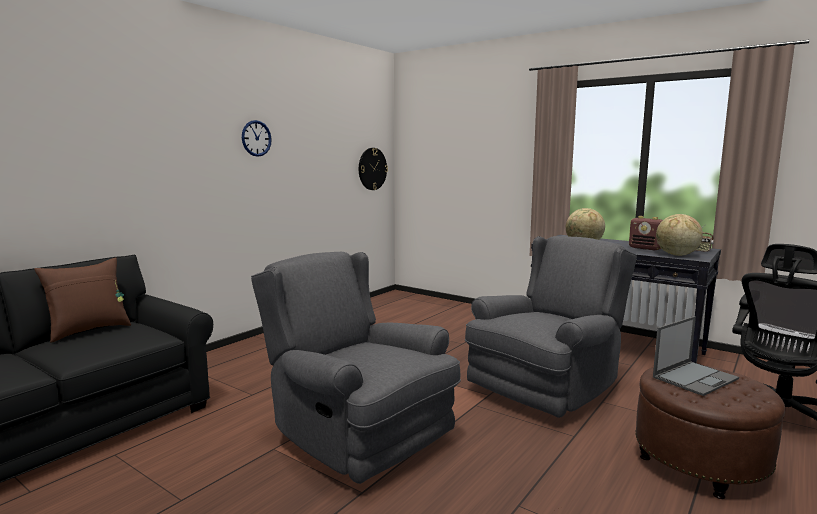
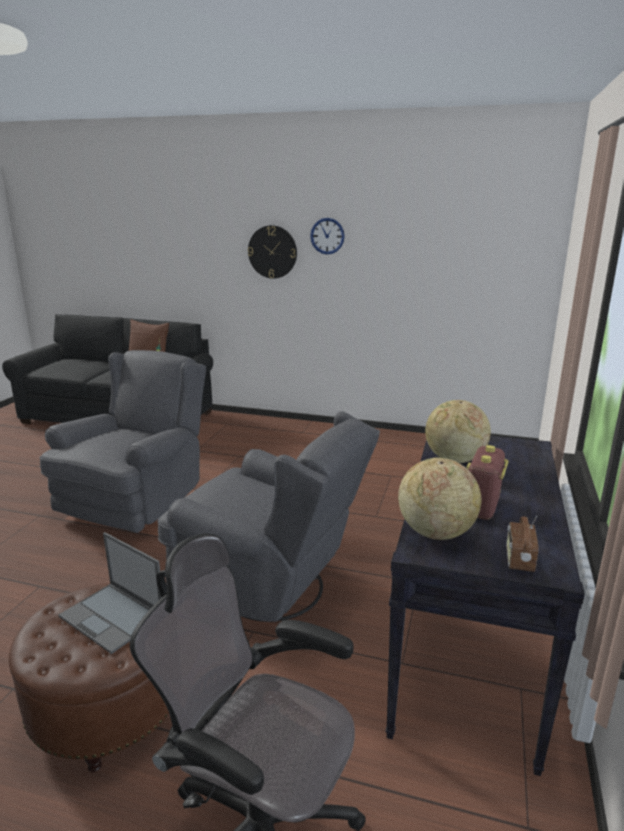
camera: 70 degrees right, 10 degrees up
(372, 169) = (508, 277): wall clock -> wall clock (272, 252)

